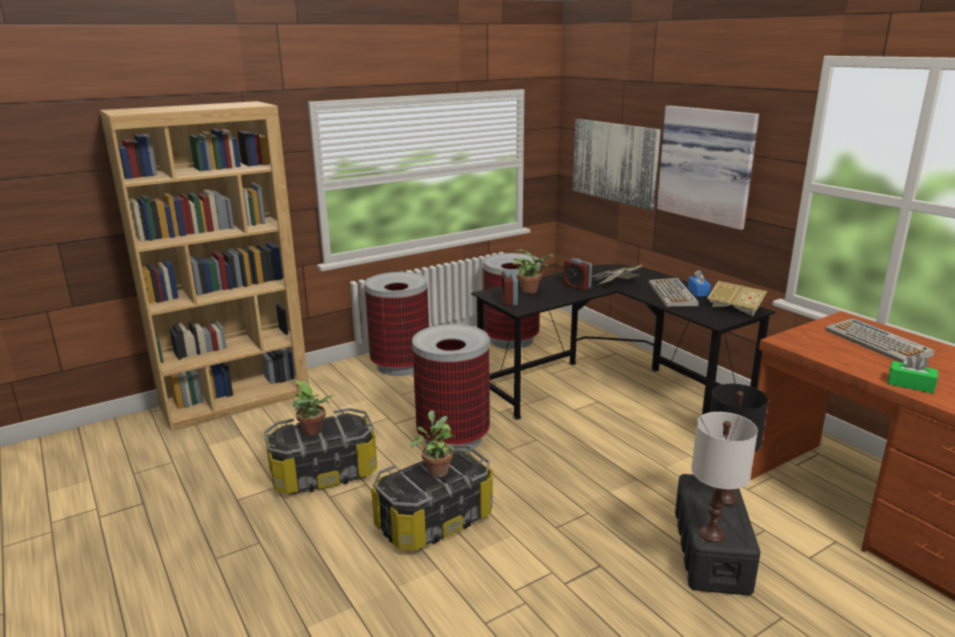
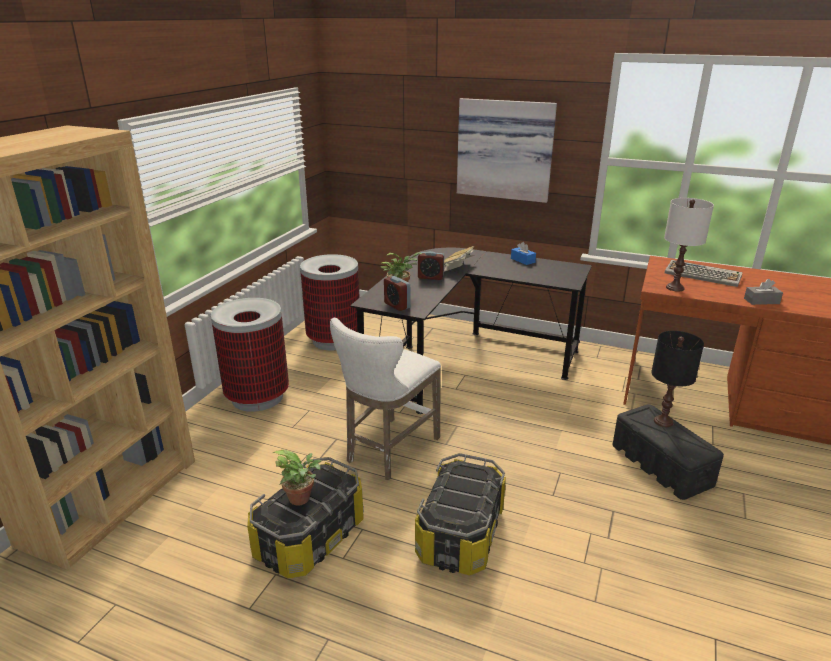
camera: 35 degrees left, 5 degrees up
(436, 470) = (461, 487): potted plant -> none
(453, 438) = (388, 451): trash can -> white stool
(614, 162) = (399, 153): picture -> none
(673, 294) = (509, 267): keyboard -> none
(711, 534) = (687, 453): white table lamp -> white table lamp (674, 288)
(735, 309) = (566, 269): book -> none
(910, 384) = (761, 301): green tissue box -> grey tissue box

